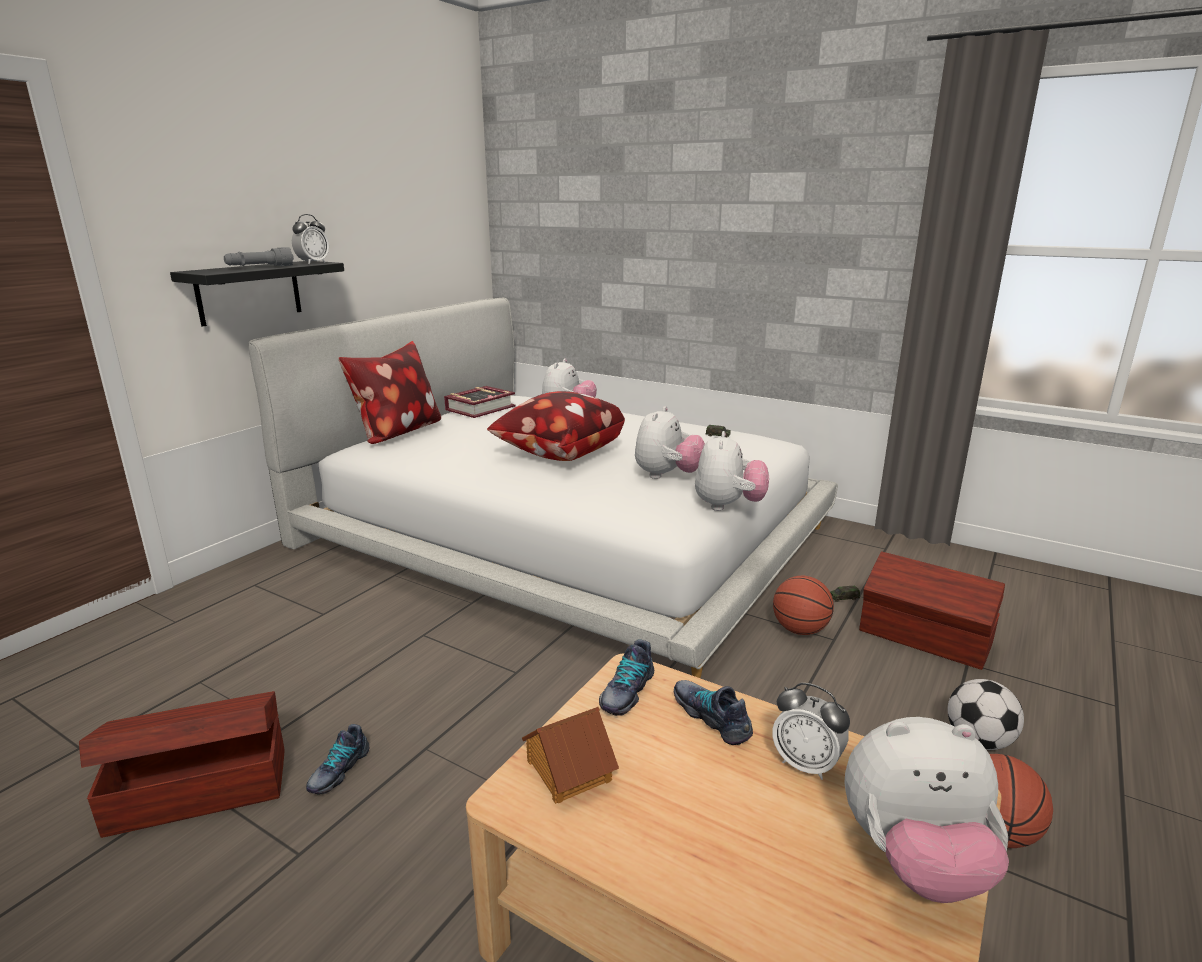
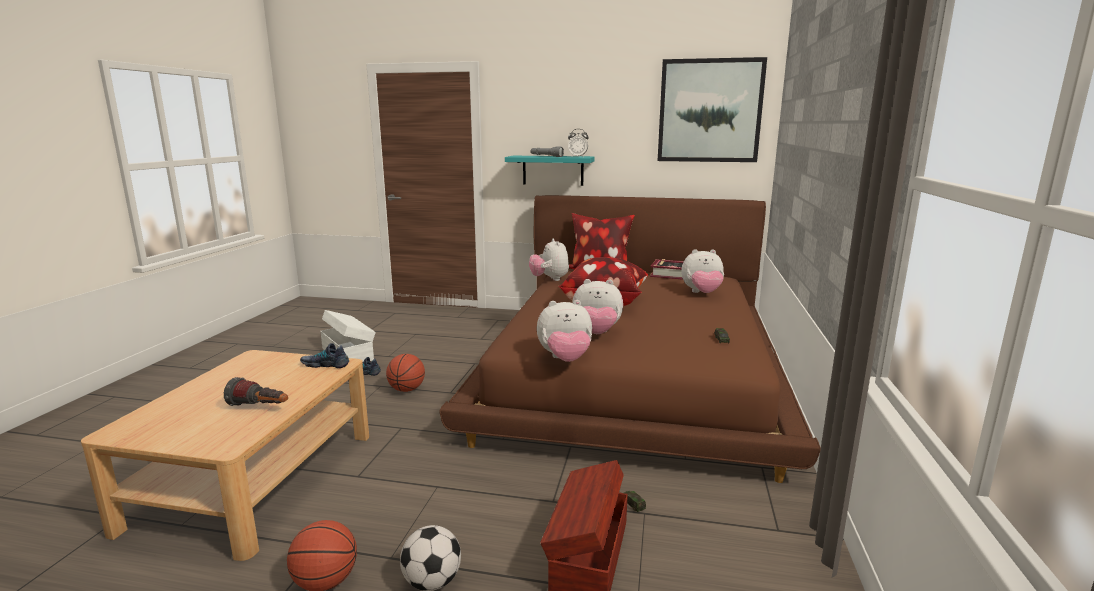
camera: 70 degrees right, 5 degrees down
(198, 789) = (348, 354): brown storage box -> white storage box
(249, 292) = (553, 170): black shelf -> turquoise shelf
(430, 186) = (709, 111): none -> picture
(563, 532) = (632, 372): white bed -> brown bed
(567, 770) = (267, 362): toy house -> none
(712, 717) = (302, 384): shoe -> none
(799, 630) = (557, 483): basketball -> basketball (406, 389)
(806, 764) = (260, 407): alarm clock -> flashlight
(914, 861) = (184, 434): plush toy -> plush toy (549, 279)

